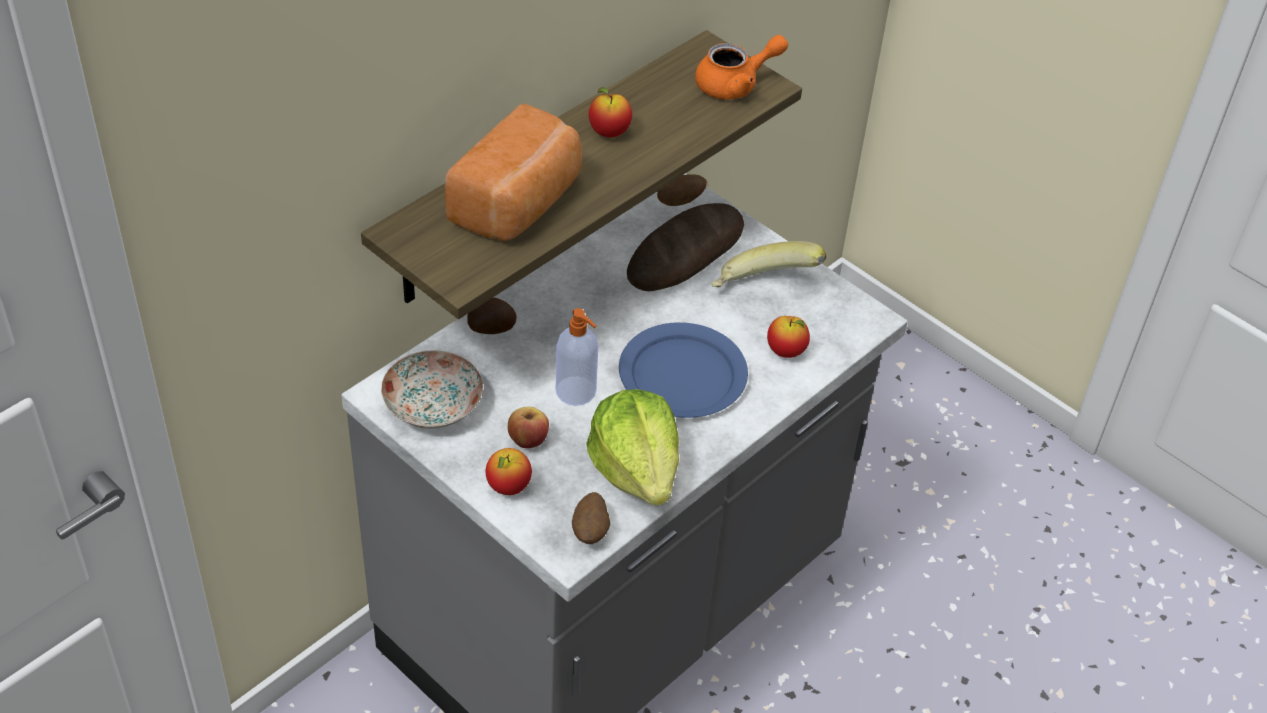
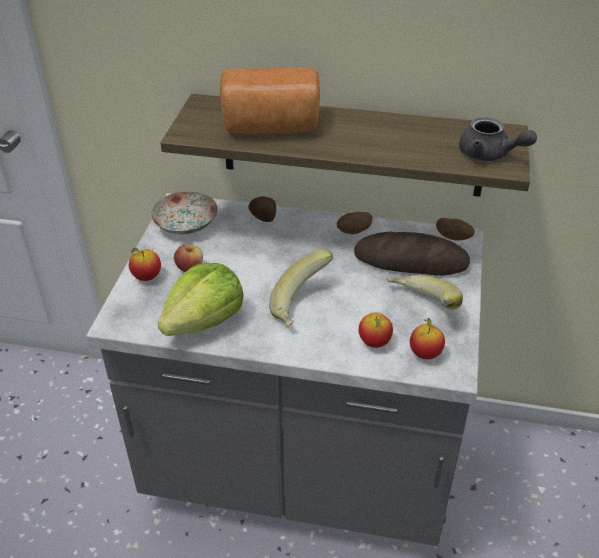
camera: 60 degrees right, 5 degrees down
(577, 392) = (245, 269): soap dispenser -> none
(590, 531) = (137, 324): potato -> potato (354, 232)
(609, 132) = (374, 130): apple -> apple (425, 353)
(683, 376) = (303, 305): blue plate -> banana
(735, 84) = (489, 155): orange teapot -> grey teapot

